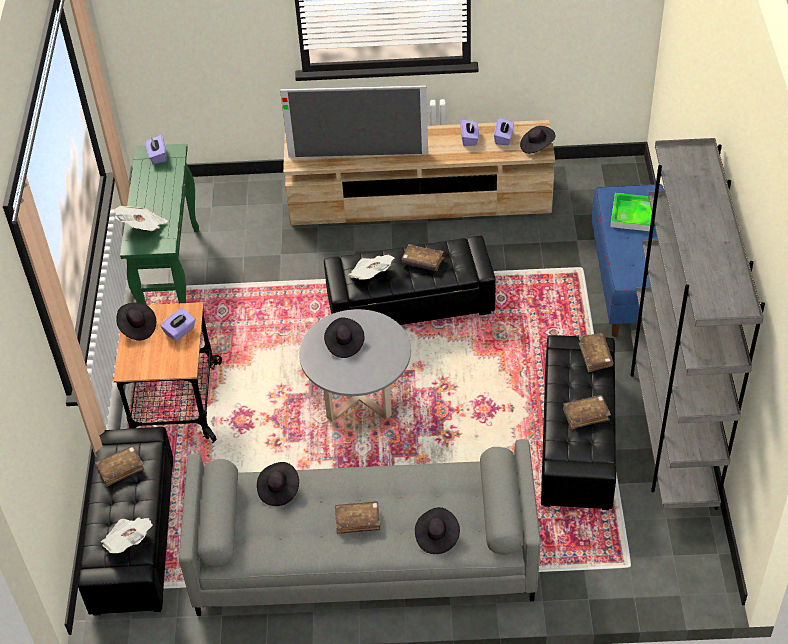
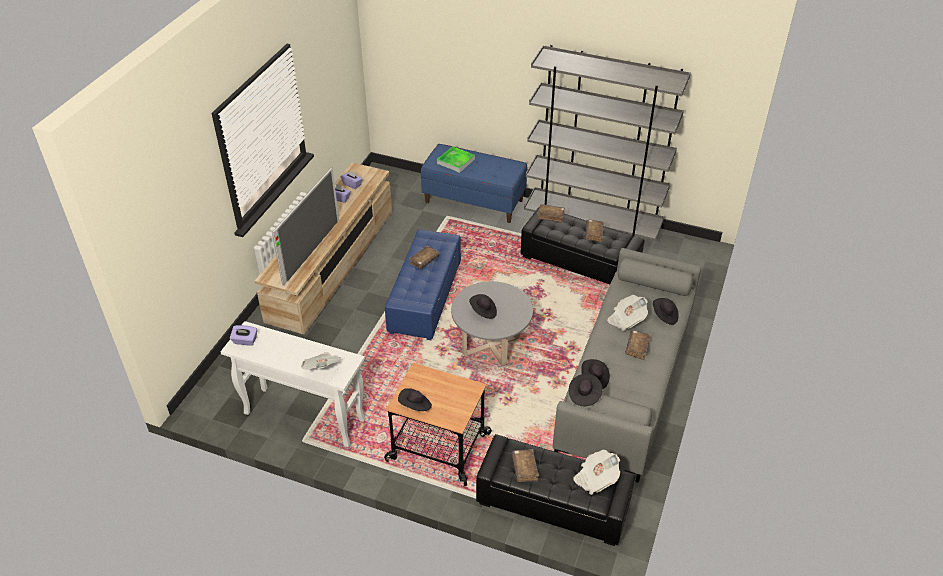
camera: 70 degrees left, 5 degrees down
(172, 276) = (303, 417): green console table -> white console table
(180, 331) = (435, 382): purple tissue box -> none
(371, 275) = (419, 287): newspaper -> newspaper (626, 320)
(410, 305) = (425, 298): black ottoman -> blue ottoman
(536, 146) = (372, 174): black hat -> black hat (584, 395)

